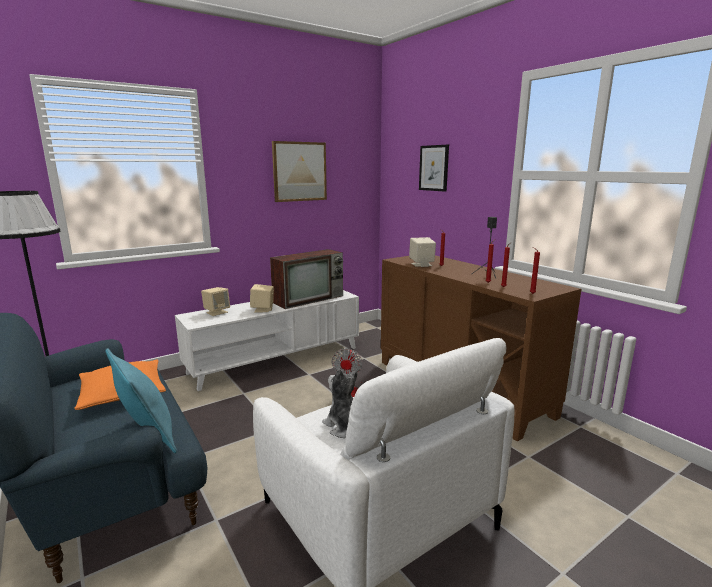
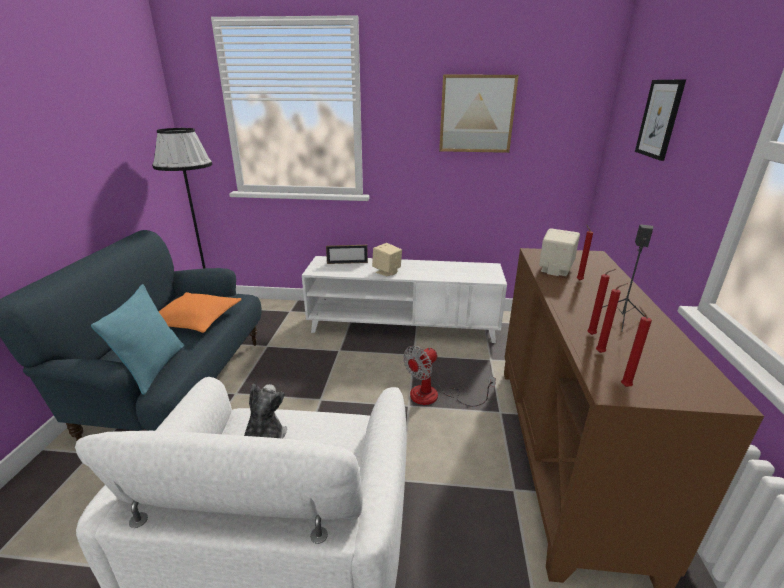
camera: 40 degrees right, 10 degrees up
(216, 312) = (347, 263): beige speaker -> picture frame
(309, 299) = (448, 272): television -> none

